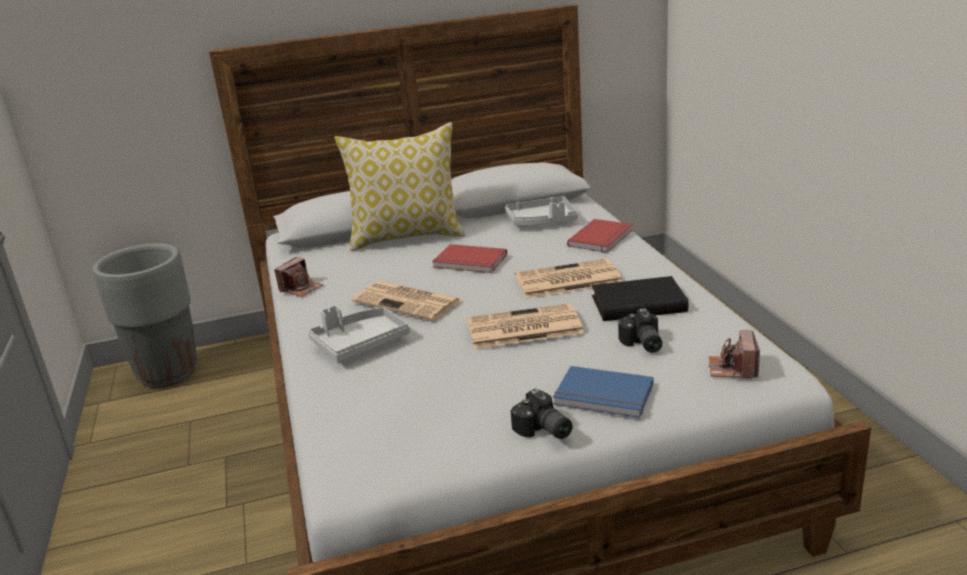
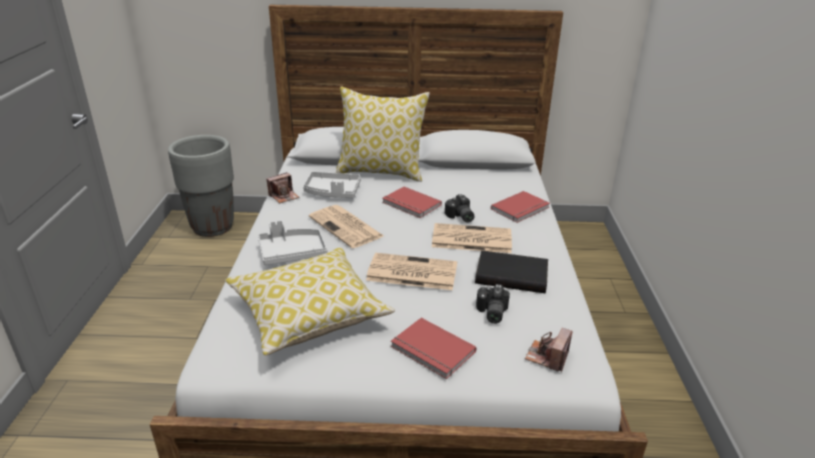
camera: 15 degrees right, 5 degrees up
(431, 398) = (309, 314): none -> pillow
(542, 221) = (485, 182): grey tray -> grey tray (332, 192)
(543, 431) = (369, 367): camera -> camera (460, 217)
(603, 396) = (431, 351): blue book -> red book

